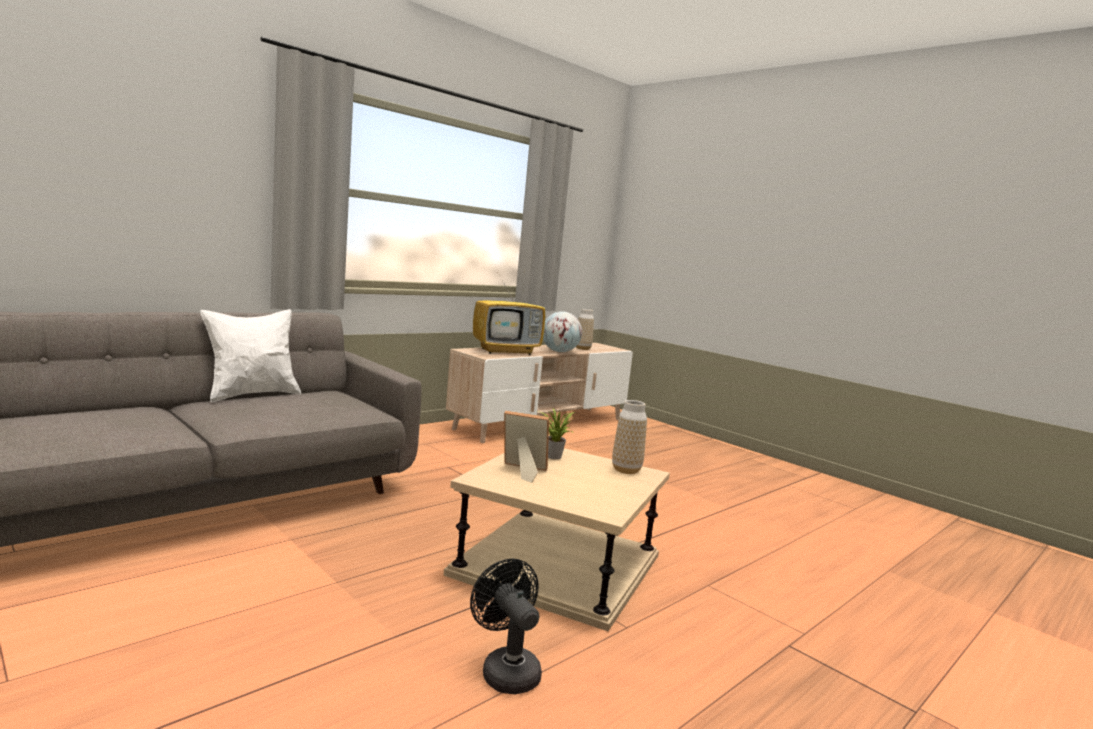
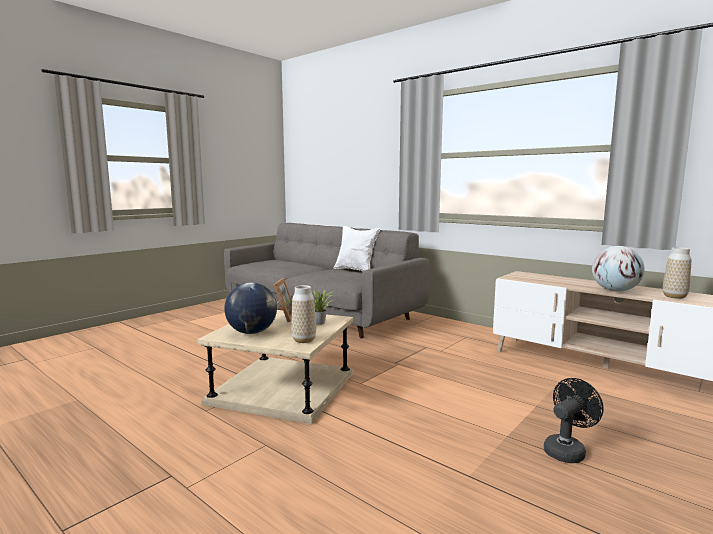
camera: 85 degrees right, 0 degrees up
(506, 670) = (171, 381): black fan -> black fan (567, 450)
(507, 351) = (553, 280): television -> none
(592, 492) = (252, 332): none -> globe

